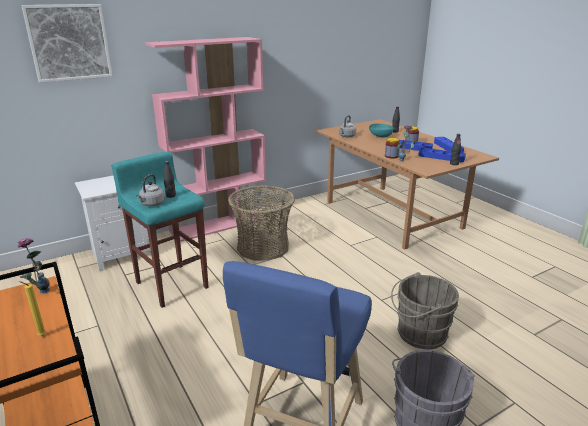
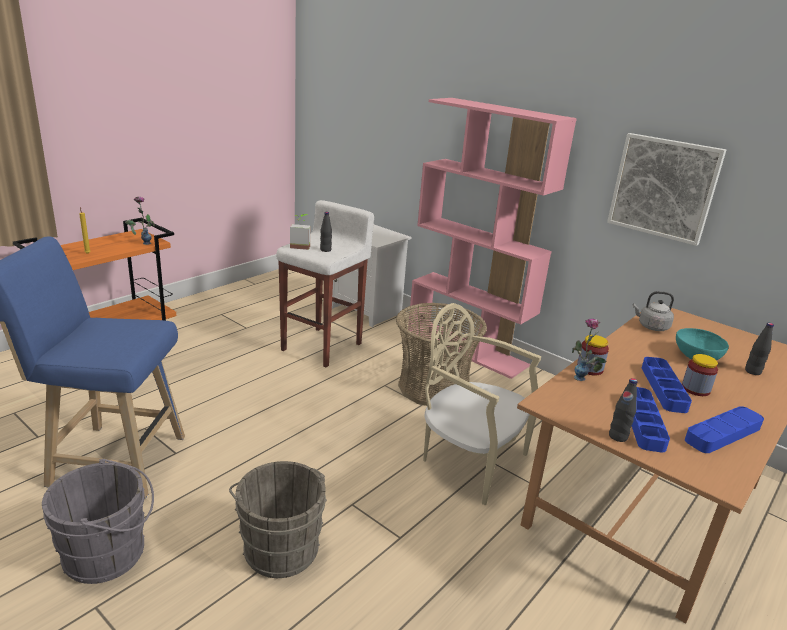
camera: 70 degrees right, 0 degrees up
(69, 42) = (392, 84): picture -> picture (663, 188)
(152, 204) = (300, 246): grey kettle -> potted plant
(172, 284) = (323, 346): turquoise stool -> white stool
(348, 251) = (470, 461): none -> beige chair

